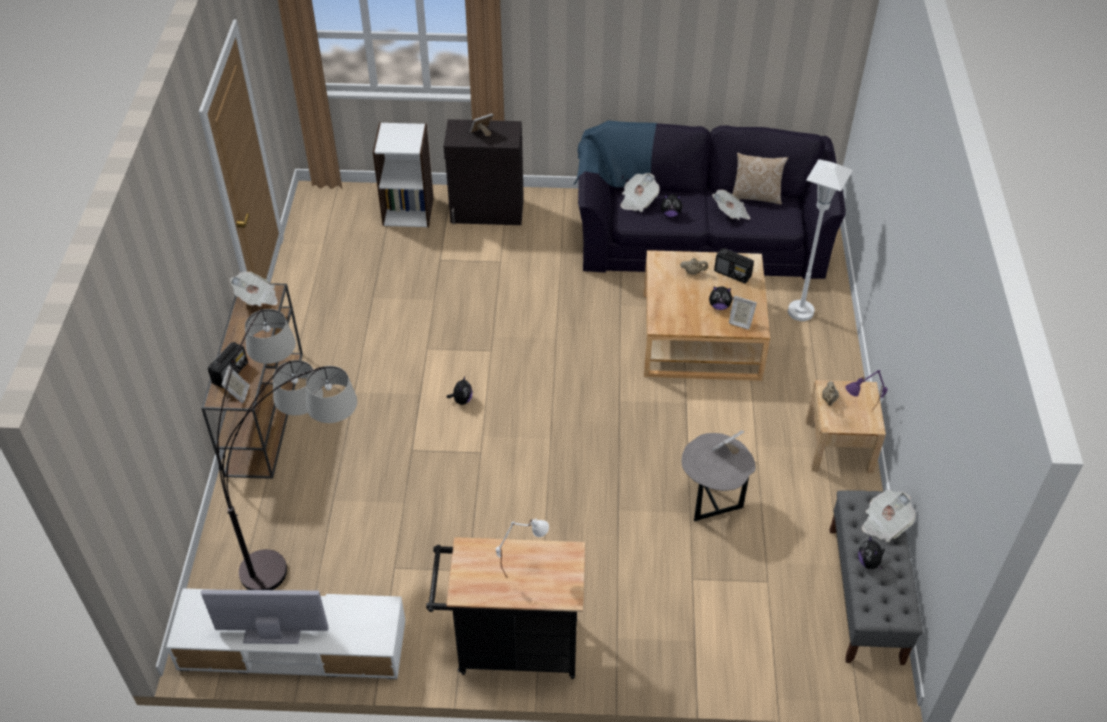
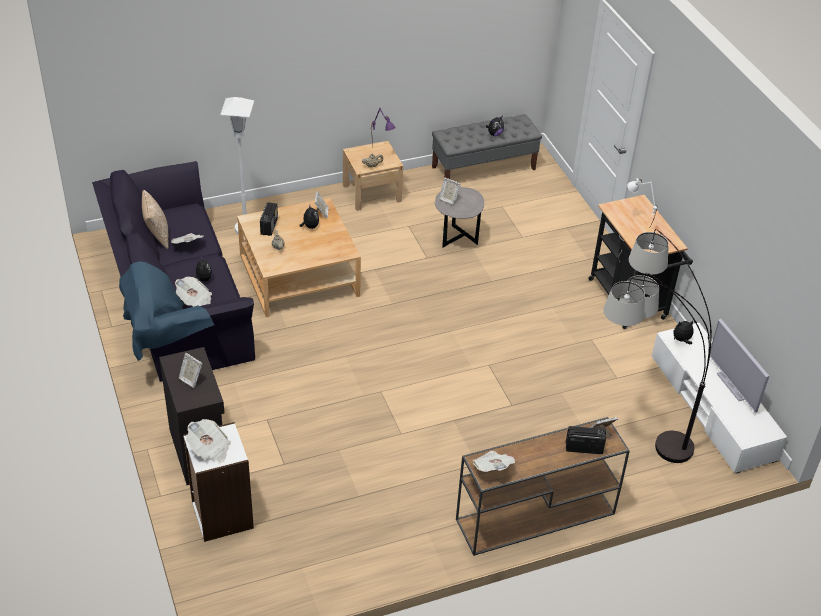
camera: 115 degrees left, 5 degrees down
(462, 400) = (444, 392): plush toy -> plush toy (681, 340)
(884, 523) = (462, 131): newspaper -> newspaper (209, 449)

